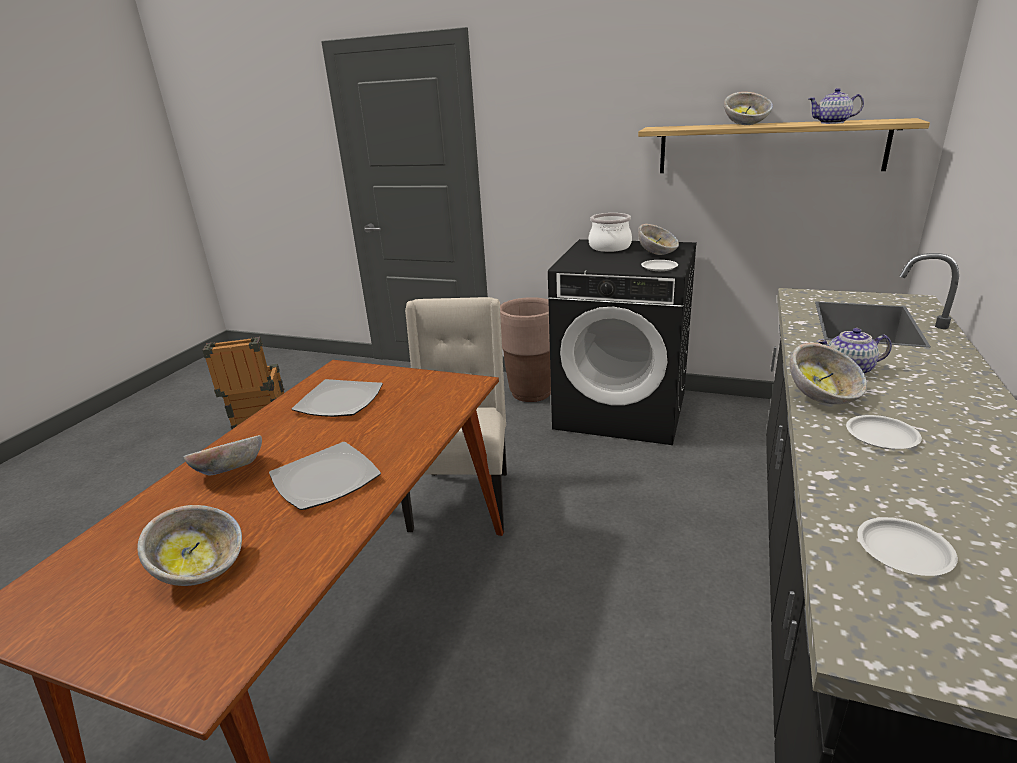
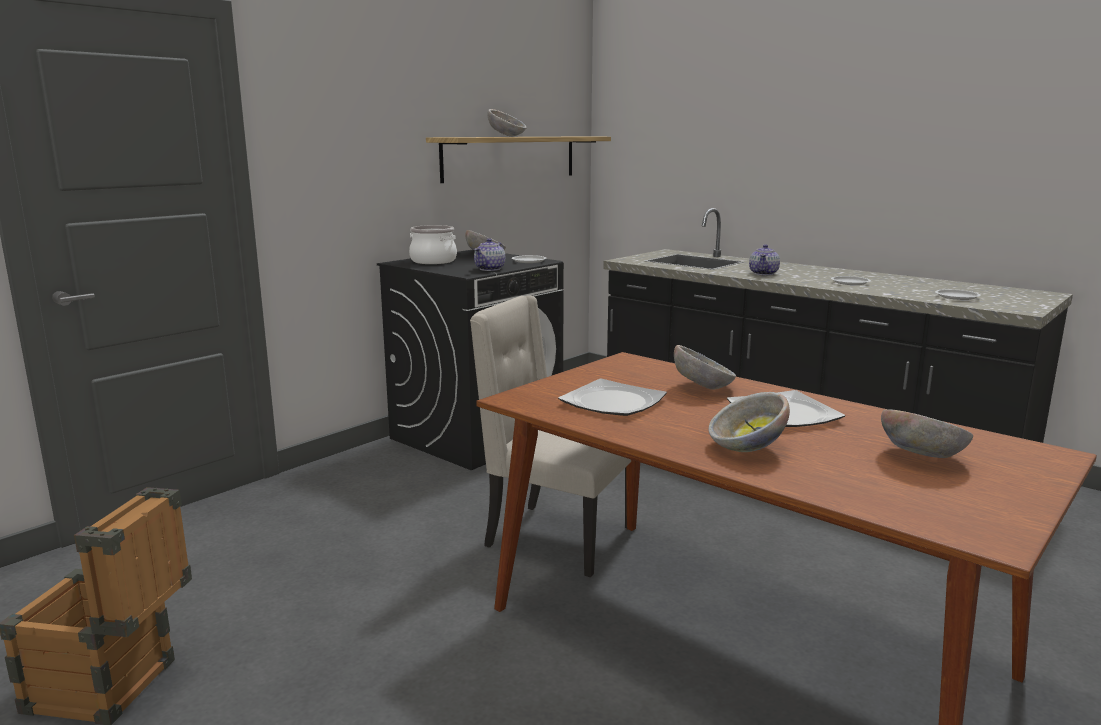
camera: 70 degrees left, 10 degrees down
(531, 393) = (377, 464): brown planter -> none
(823, 397) = (797, 281): bowl -> bowl (703, 387)
(832, 123) = (559, 136): teapot -> teapot (490, 269)

